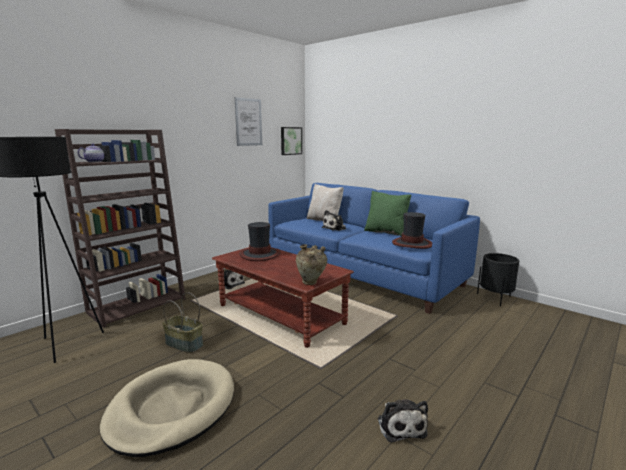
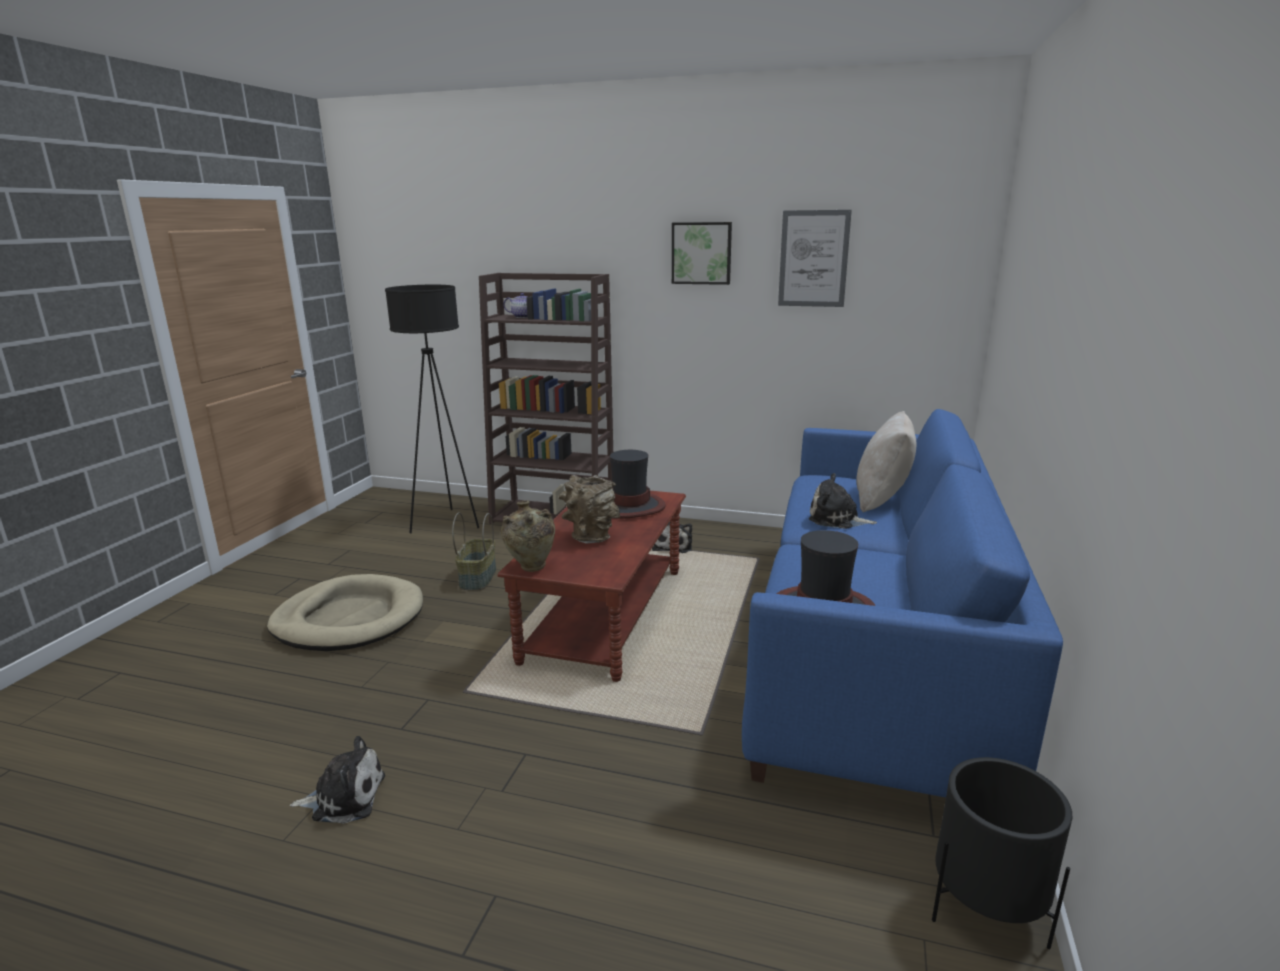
camera: 65 degrees right, 5 degrees up
(288, 267) = (590, 537): none -> brown vase
(290, 141) = (937, 301): picture -> picture (701, 253)
(386, 232) = (884, 571): green pillow -> none
(400, 425) = (344, 797): plush toy -> plush toy turned 150 degrees counterclockwise

